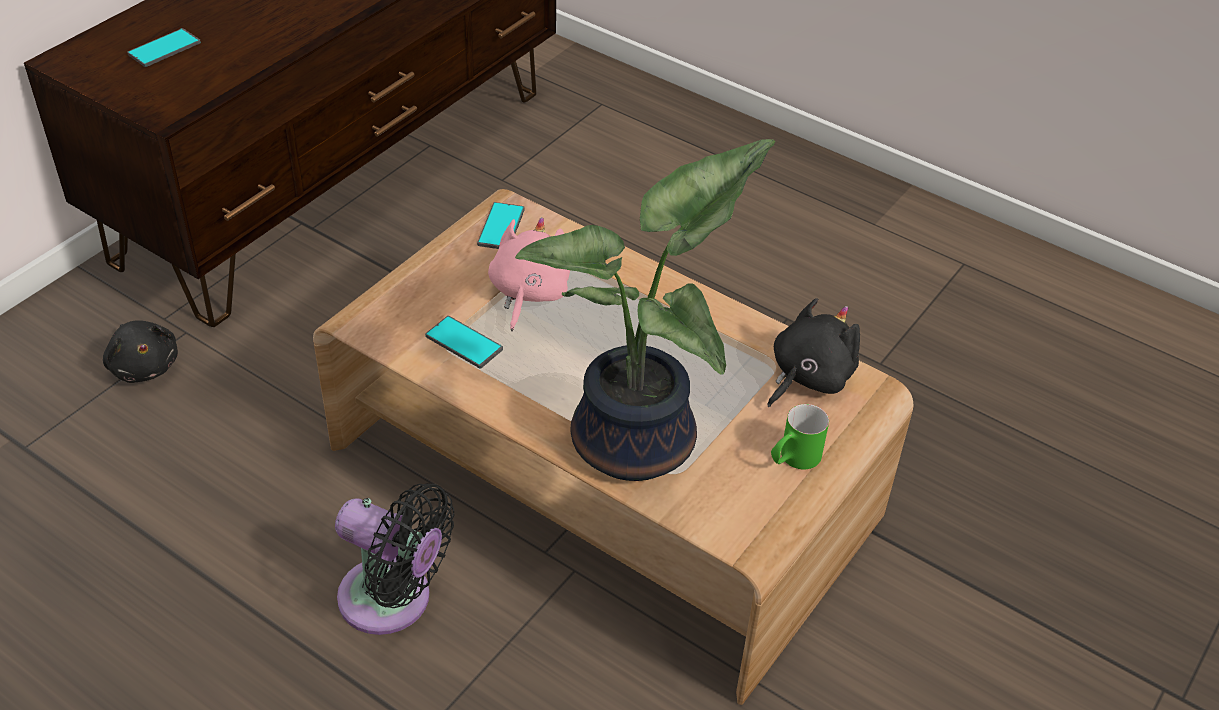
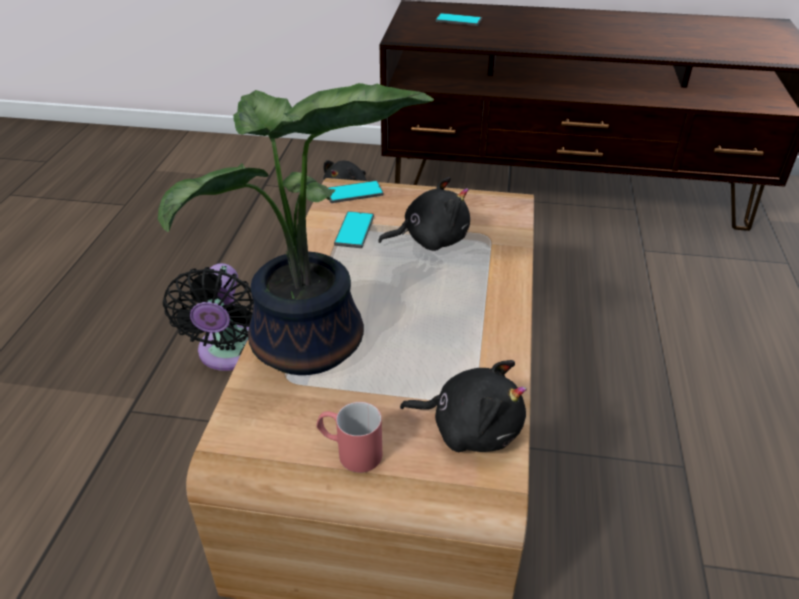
camera: 65 degrees right, 5 degrees down
(501, 227) = (489, 205): phone -> phone (354, 193)
(528, 293) = (430, 239): pink plush toy -> black plush toy
(793, 459) = (350, 451): green mug -> red mug

